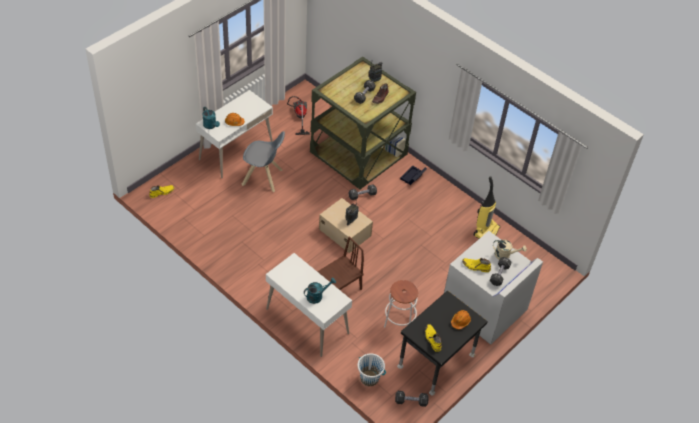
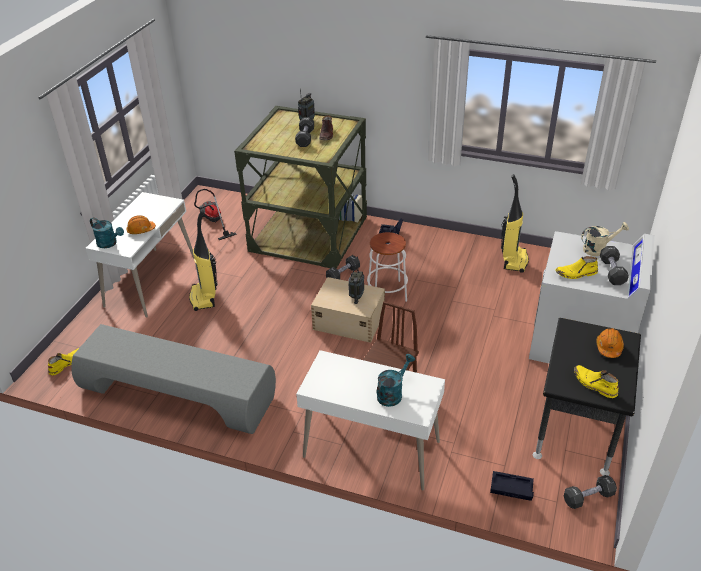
camera: 20 degrees left, 10 degrees down
(216, 239) = (177, 393): none -> grey bench
(263, 177) = (204, 297): grey chair -> vacuum cleaner
(369, 378) = (509, 490): white bucket -> black storage box
(399, 319) = (491, 396): white stool -> white stool (387, 293)

